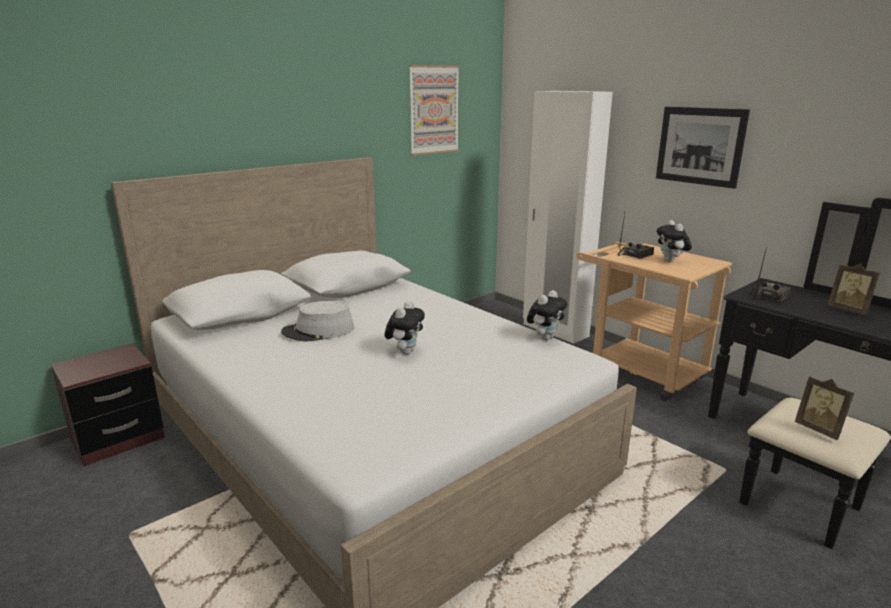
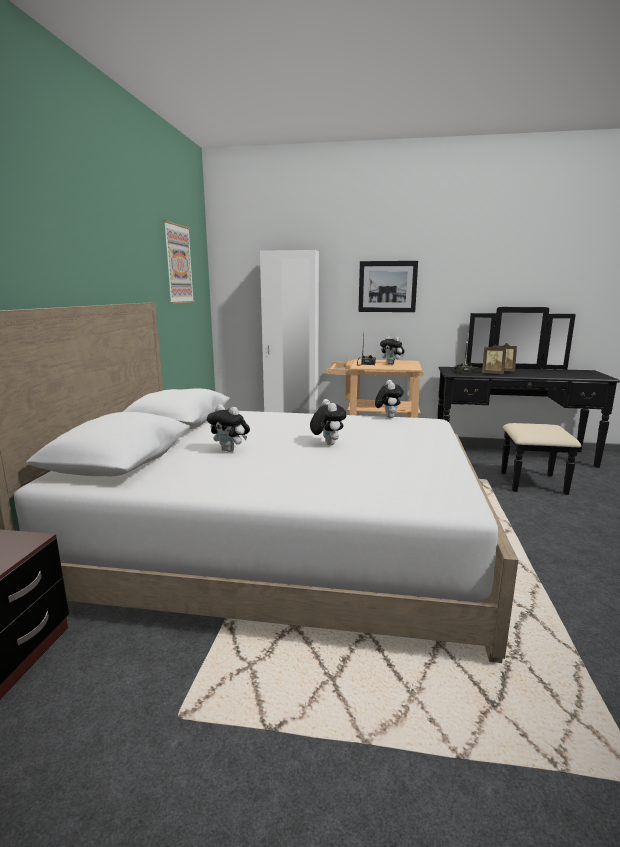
camera: 40 degrees left, 5 degrees down
(318, 331) = (230, 450): grey hat -> plush toy
(819, 429) = (545, 430): picture frame -> picture frame (492, 373)

